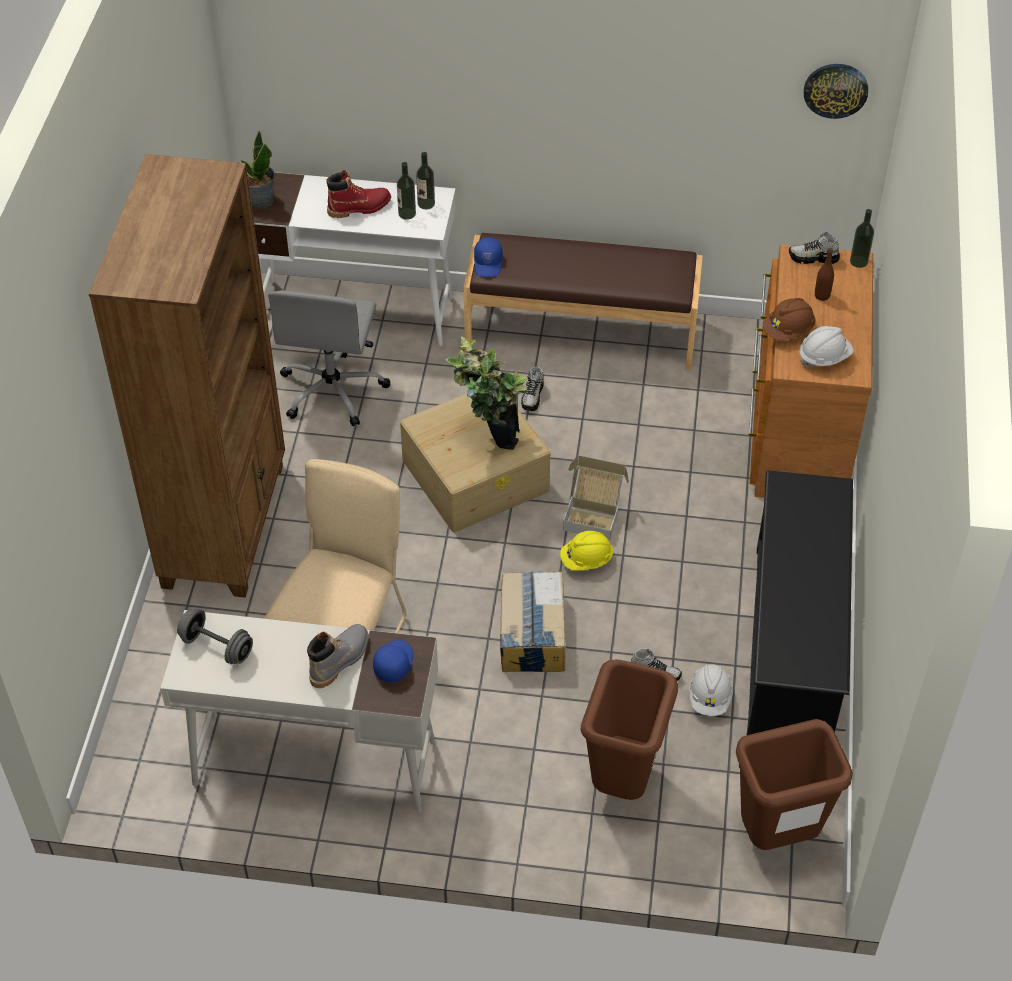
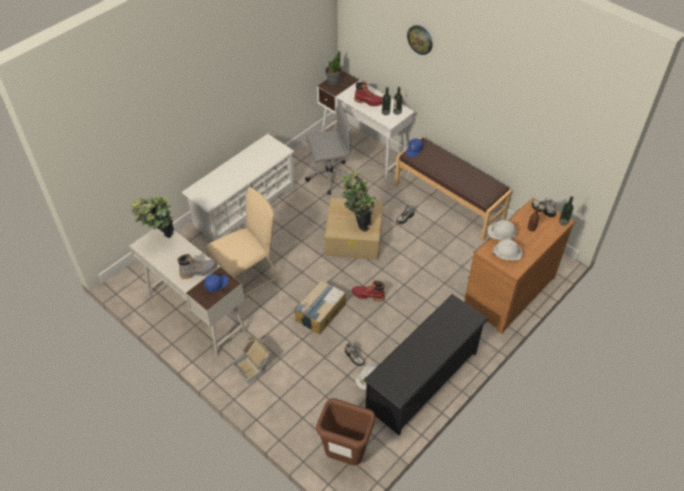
camera: 35 degrees right, 0 degrees up
(217, 647) = (161, 241): grey dumbbell -> potted plant
(226, 524) = (244, 207): brown bookcase -> white shoe rack
(333, 390) = (328, 176): grey office chair -> grey office chair turned 150 degrees counterclockwise
(586, 560) = (368, 295): yellow hard hat -> red boot
(593, 513) = (388, 278): cardboard box -> cardboard box (253, 366)
(622, 783) = (302, 393): brown trash can -> none
(788, 331) = (501, 236): brown hard hat -> white hard hat
(835, 90) = (585, 131): wall clock -> wall clock (420, 39)

